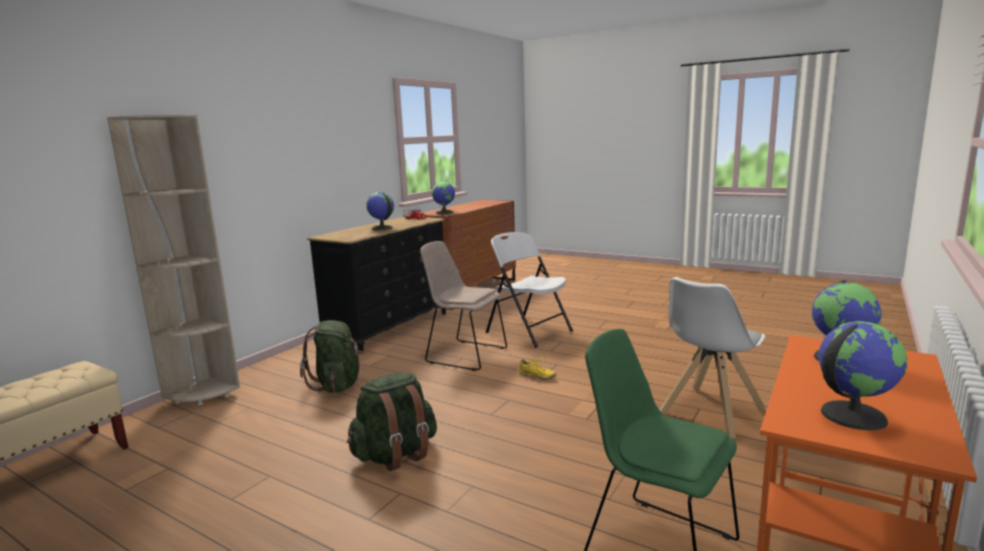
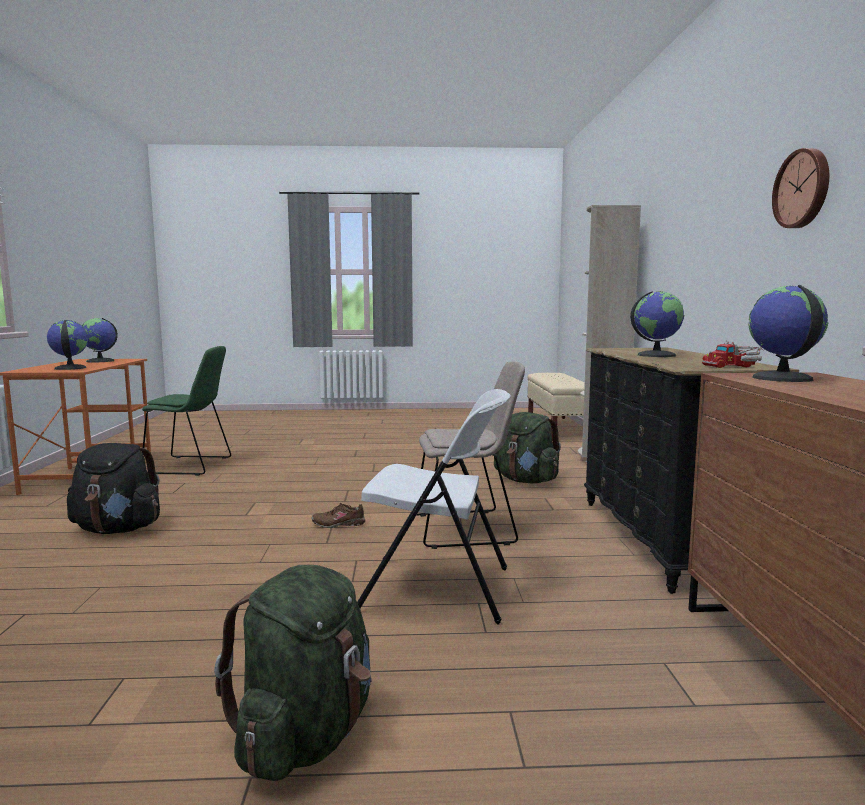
camera: 145 degrees right, 5 degrees down
(356, 140) = (803, 189): none -> wall clock
(396, 454) = (385, 464): green backpack -> green backpack (306, 735)
(537, 376) = (338, 524): yellow shoe -> brown shoe
(709, 412) = (118, 529): chair -> black backpack

